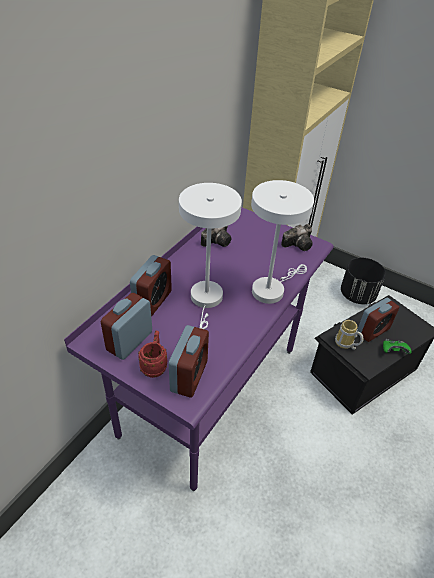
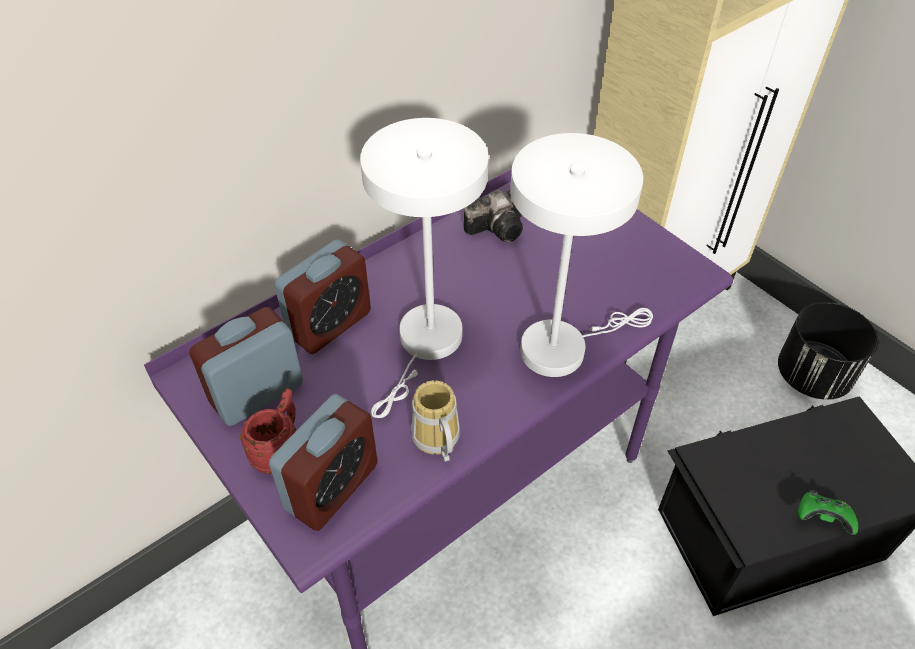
camera: 20 degrees right, 5 degrees up
(299, 244) = (659, 263): camera -> none
(345, 344) = (723, 479): mug -> mug (435, 442)
(373, 331) = (794, 465): alarm clock -> none

